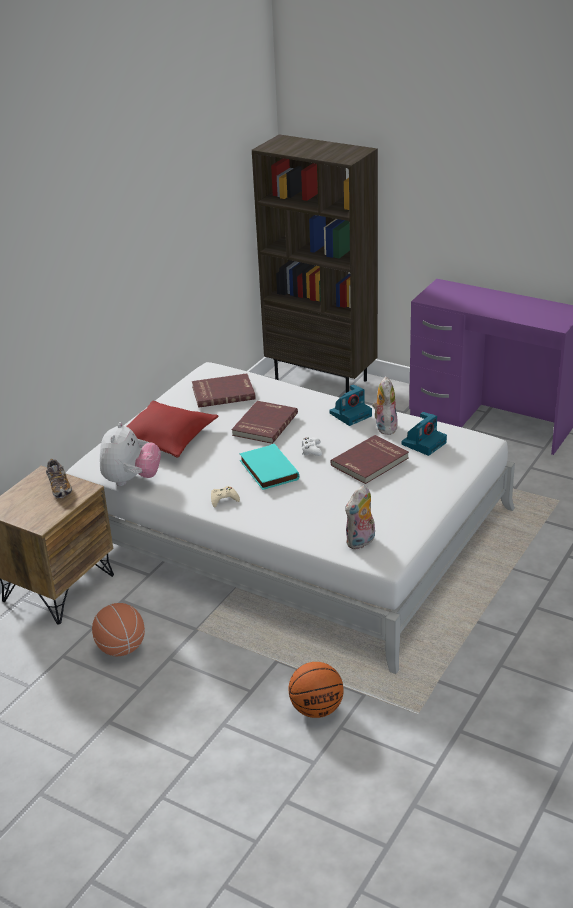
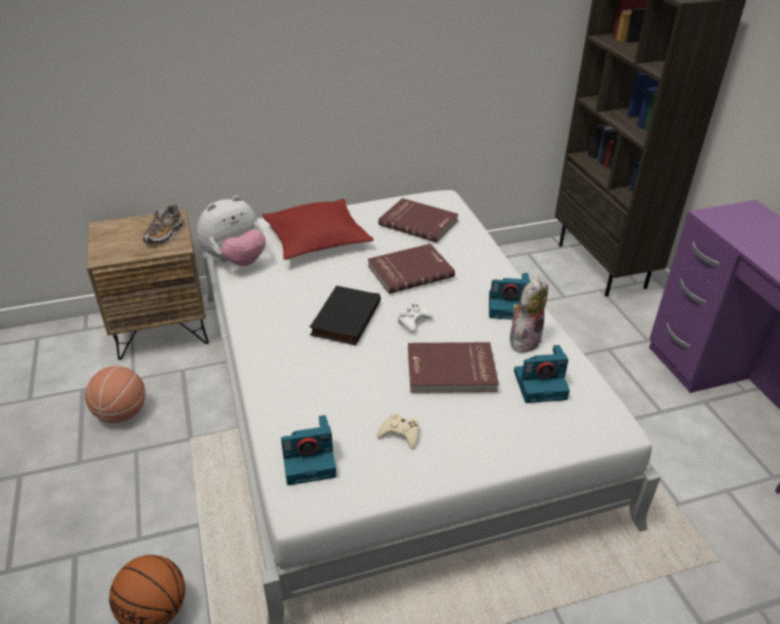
camera: 40 degrees right, 5 degrees up
(224, 499) = (269, 323): beige game controller -> beige game controller (400, 434)
(267, 470) = (344, 318): turquoise book -> black book
(361, 542) = (310, 460): plush toy -> camera

